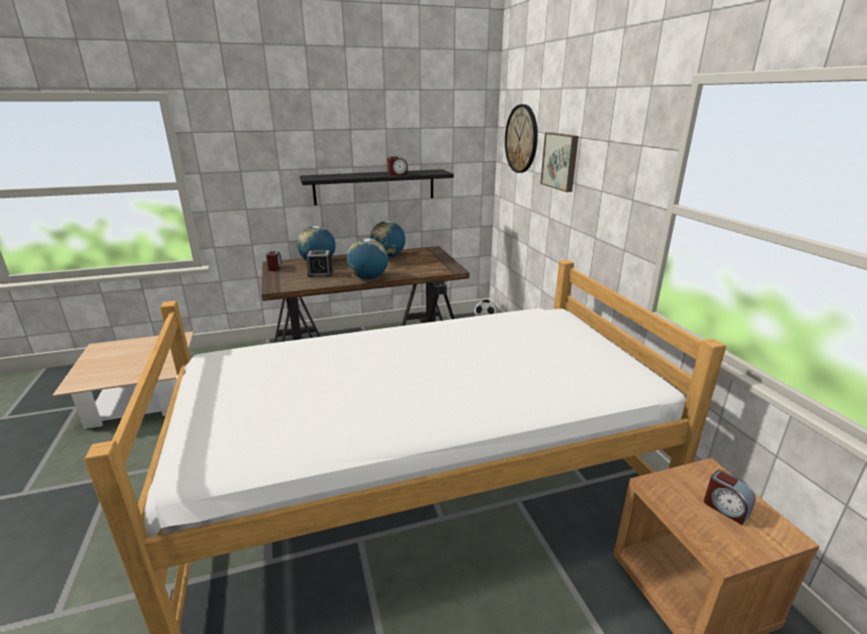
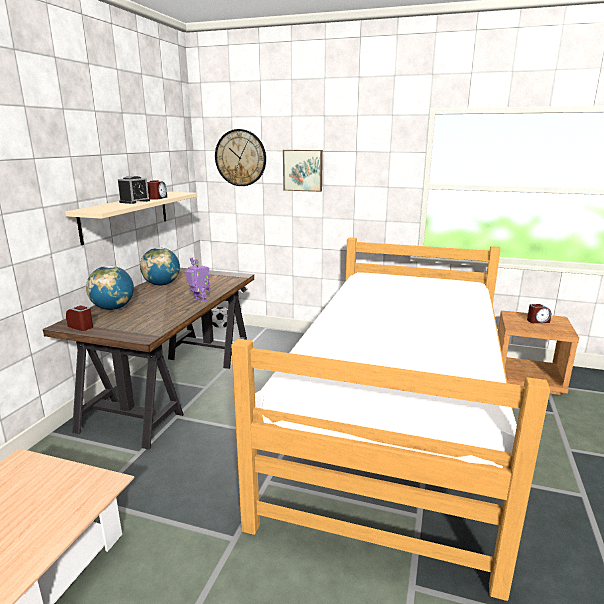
camera: 55 degrees left, 5 degrees down
(320, 273) = (147, 313): alarm clock -> alarm clock (134, 201)
(368, 278) = (199, 300): globe -> toy robot
(374, 187) = (126, 215): black shelf -> beige shelf

